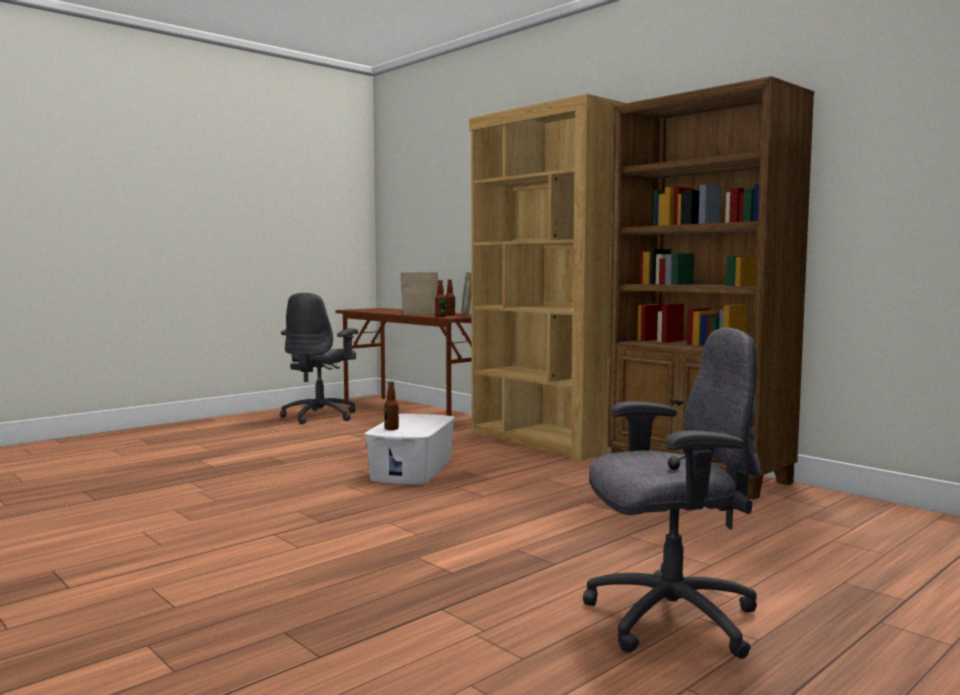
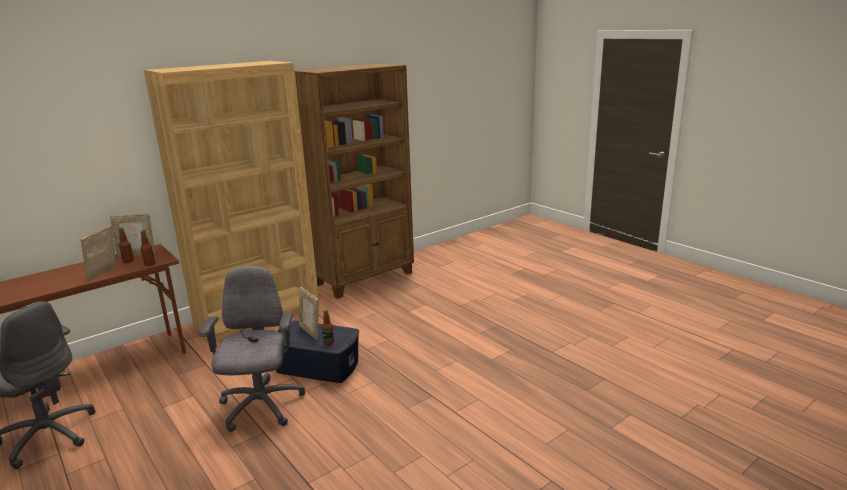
camera: 85 degrees left, 15 degrees up
(413, 470) = (317, 366): white storage box -> blue storage box
(421, 422) = (310, 332): none -> picture frame
(669, 619) = (550, 307): grey office chair -> grey office chair (261, 407)

